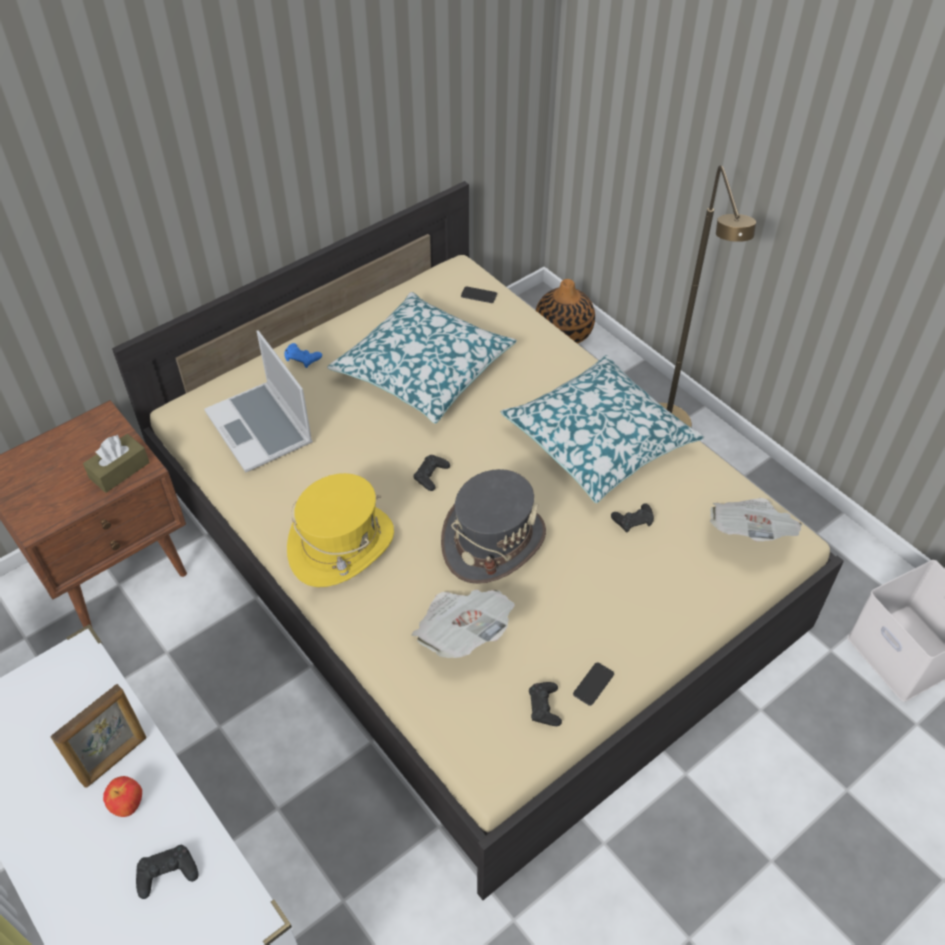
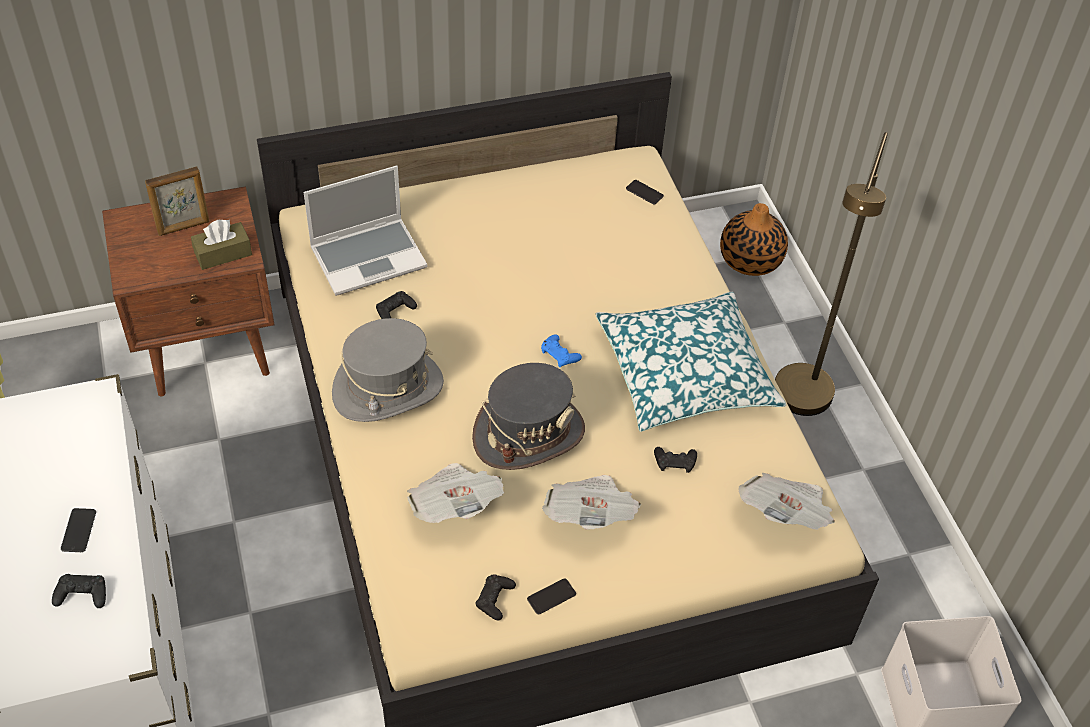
camera: 20 degrees right, 0 degrees up
(114, 759) = (85, 491): picture frame -> picture frame (184, 227)
(128, 805) = (79, 530): apple -> phone
(261, 428) = (369, 257): laptop -> laptop turned 105 degrees counterclockwise
(302, 358) = (441, 202): blue game controller -> blue game controller (559, 354)
(341, 545) = (388, 389): yellow hat -> grey hat
(423, 369) = (550, 249): pillow -> none
(431, 475) = (503, 353): black game controller -> black game controller (395, 310)
(587, 596) = (590, 516): none -> newspaper

